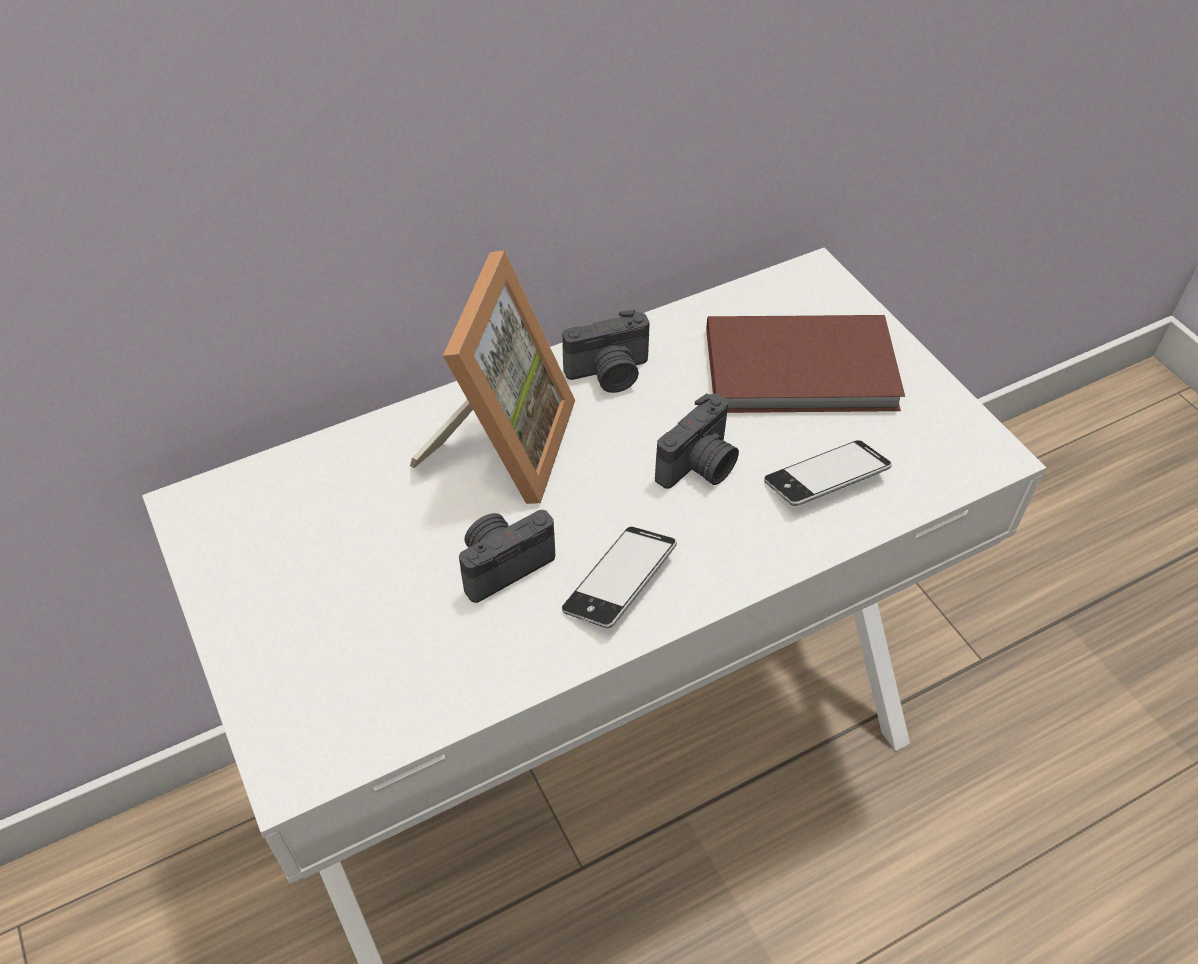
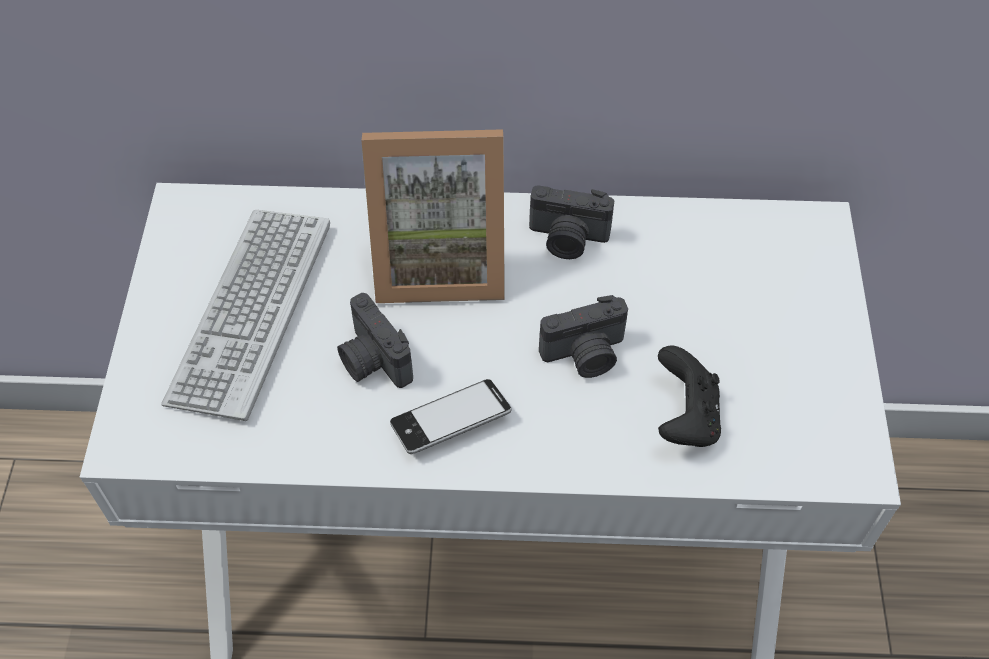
camera: 30 degrees right, 5 degrees up
(341, 575) = (251, 312): none -> keyboard
(501, 443) = (439, 261): picture frame -> picture frame turned 45 degrees clockwise
(502, 563) = (372, 361): camera -> camera turned 120 degrees counterclockwise
(803, 372) = (738, 312): brown book -> none
(825, 479) = (685, 418): phone -> black game controller

